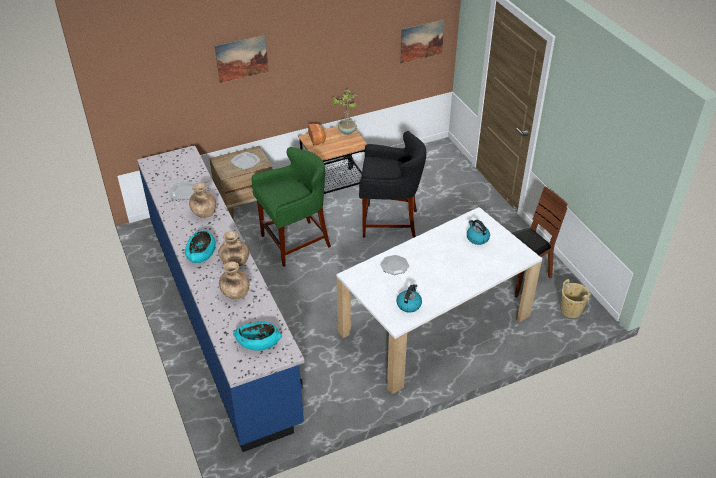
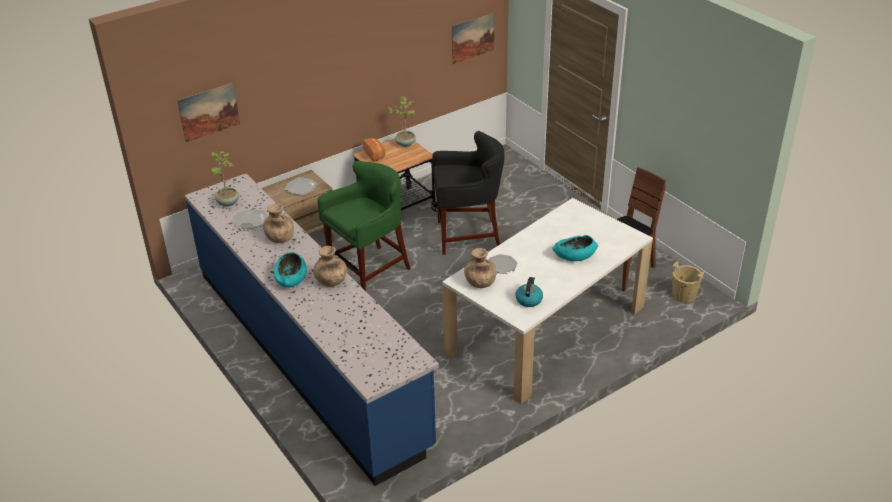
camera: 10 degrees left, 5 degrees down
(171, 171) = (228, 202): none -> potted plant
(235, 293) = (341, 311): brown vase -> brown vase (480, 282)
(242, 58) = (290, 71): picture -> picture (209, 112)
(258, 342) = (383, 355): turquoise bowl -> turquoise bowl (574, 256)
(477, 238) = (580, 227): kettle -> none

